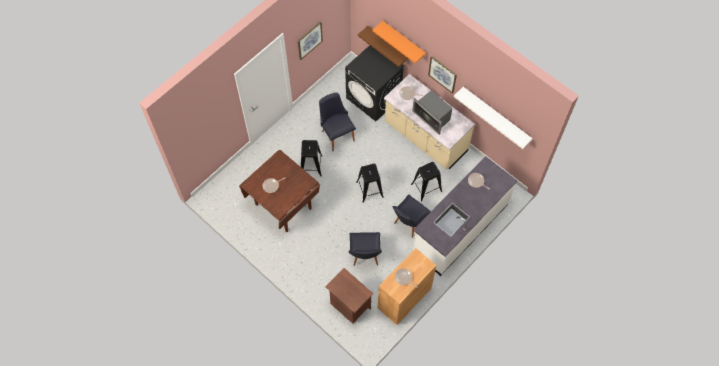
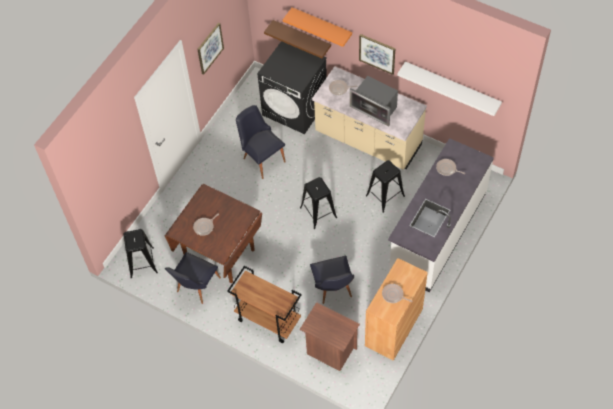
camera: 10 degrees left, 5 degrees down
(307, 268) = (267, 319): none -> brown cart
(311, 165) = (241, 200): black stool -> black stool (142, 262)
(409, 223) = (375, 240): black chair -> black chair (195, 287)

